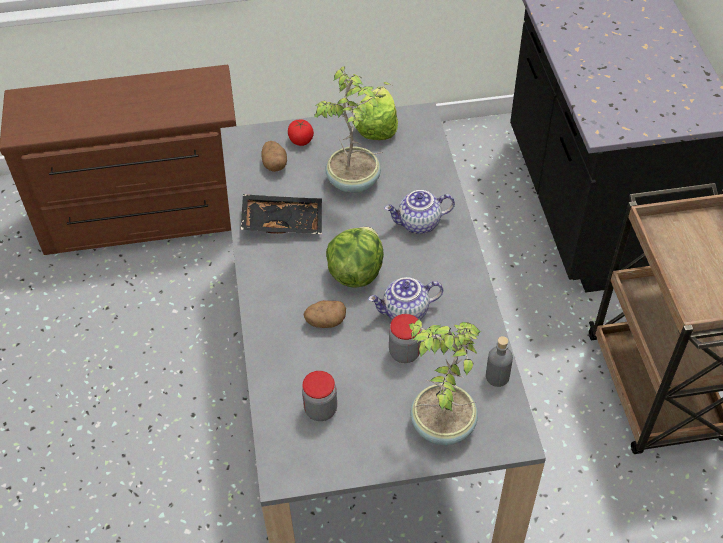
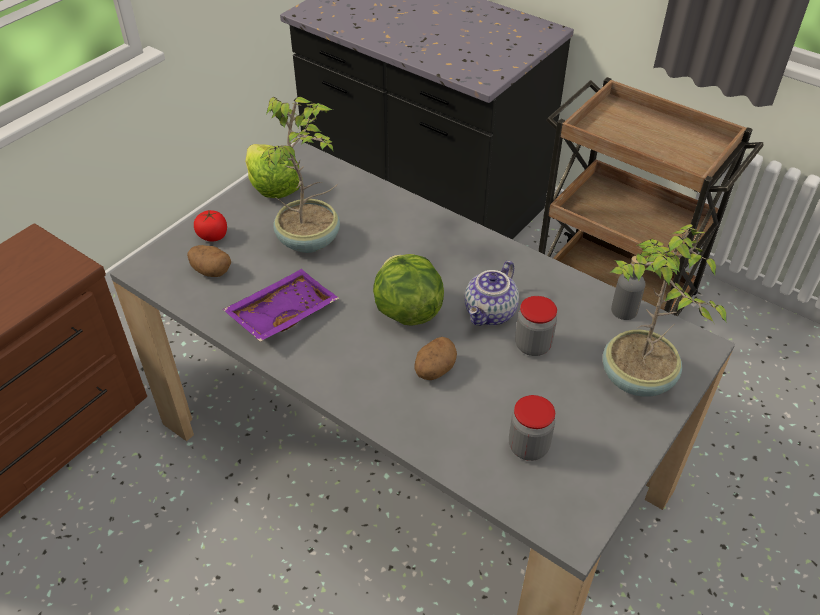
camera: 45 degrees left, 5 degrees down
(282, 221) = (282, 313): black tray -> purple tray
(419, 224) = (410, 238): teapot -> none

